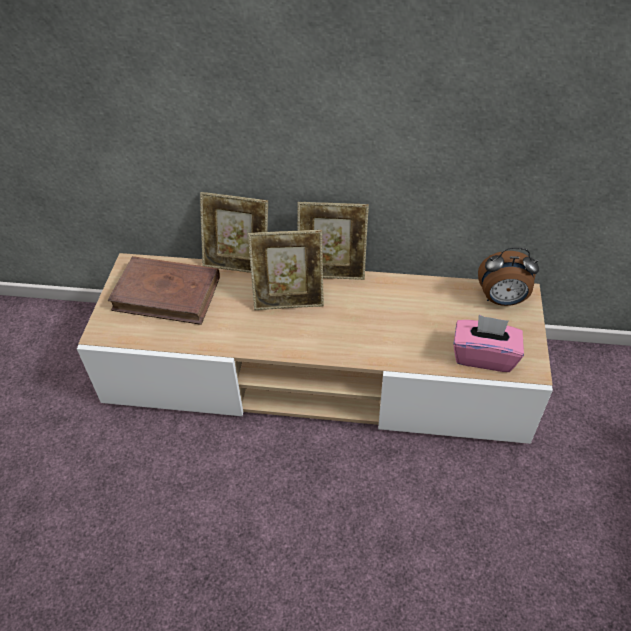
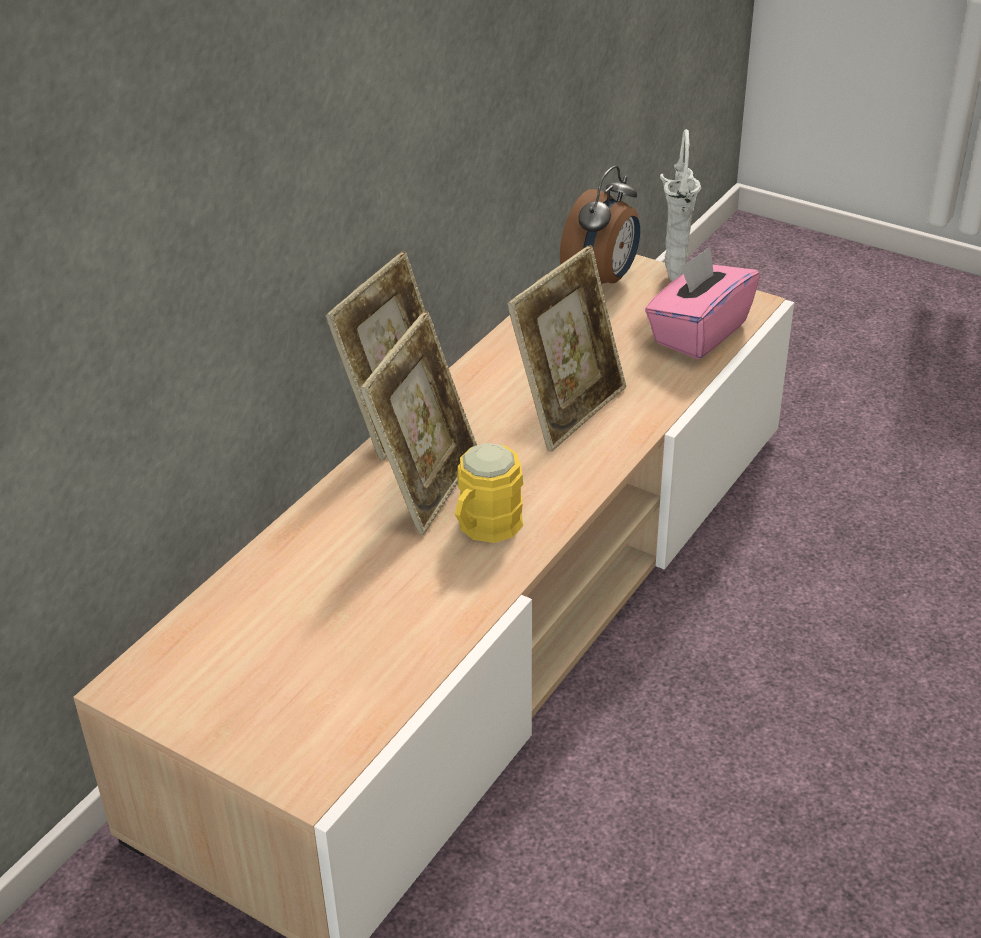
camera: 65 degrees left, 10 degrees down
(167, 294) = (277, 645): brown book -> none
(238, 262) = (273, 523): picture frame -> picture frame (568, 410)
(270, 328) = (484, 528): none -> yellow mug
(530, 327) = (672, 277): none -> white vase

